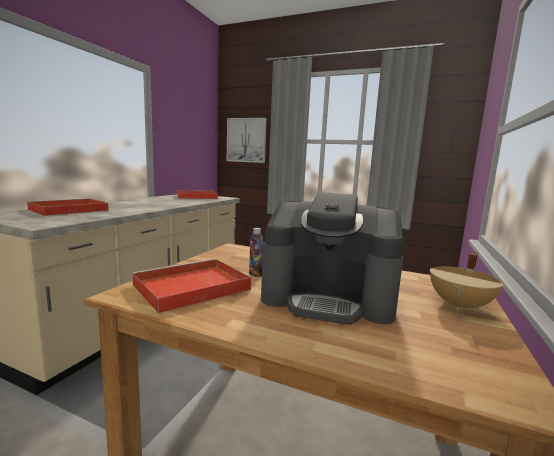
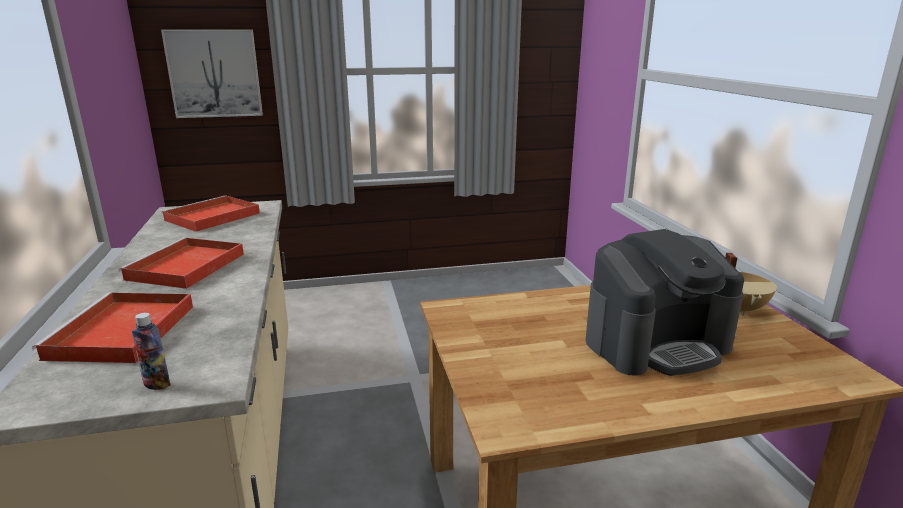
camera: 35 degrees left, 10 degrees up
(190, 288) = (538, 389): red tray -> red tray (185, 267)
(255, 274) = (551, 341): bottle -> bottle (157, 384)

